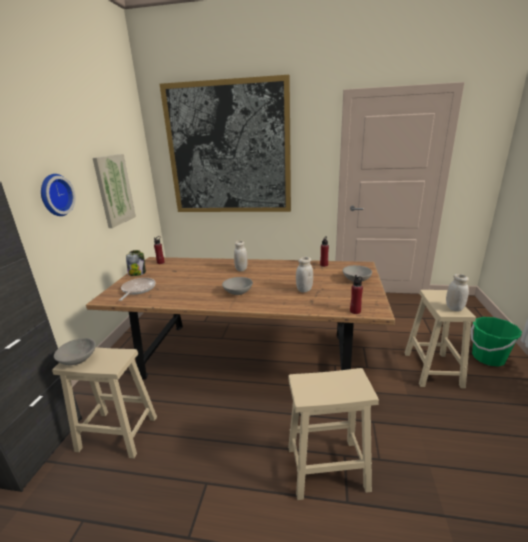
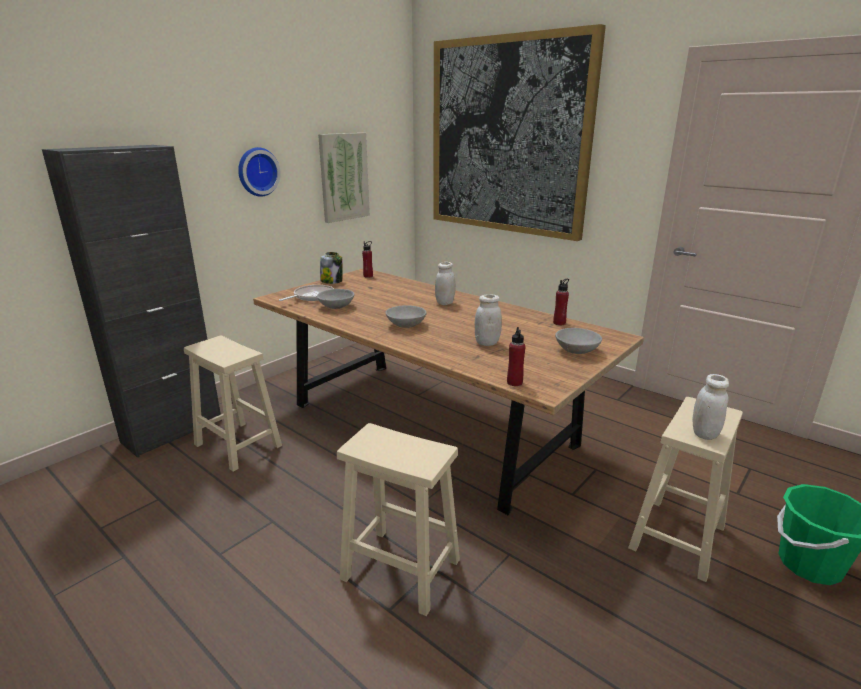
camera: 30 degrees right, 0 degrees up
(78, 359) = (209, 346): grey bowl -> grey bowl (336, 306)

